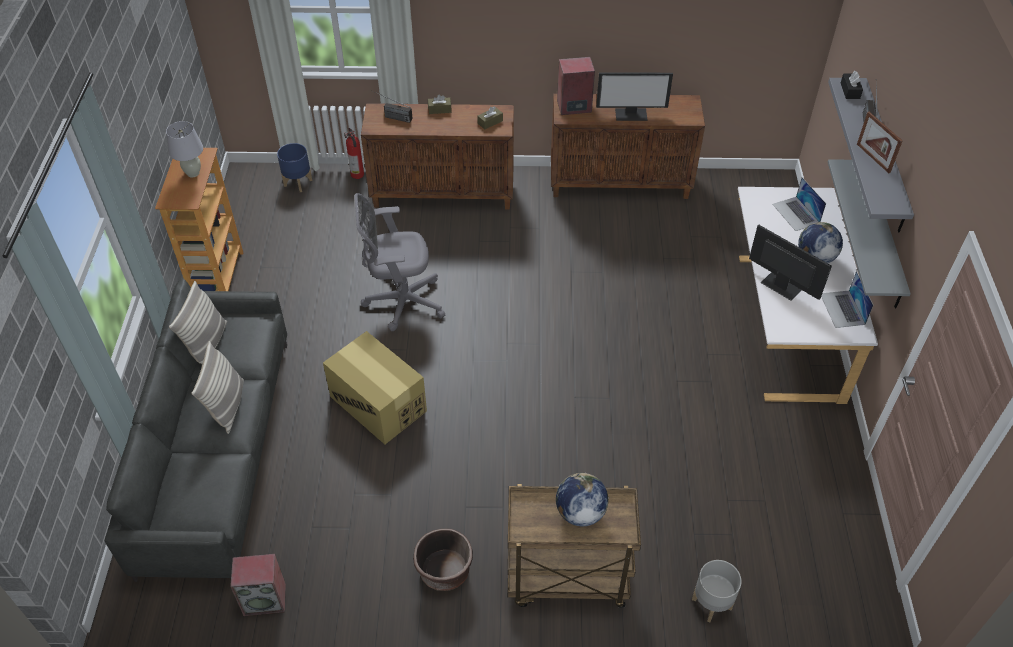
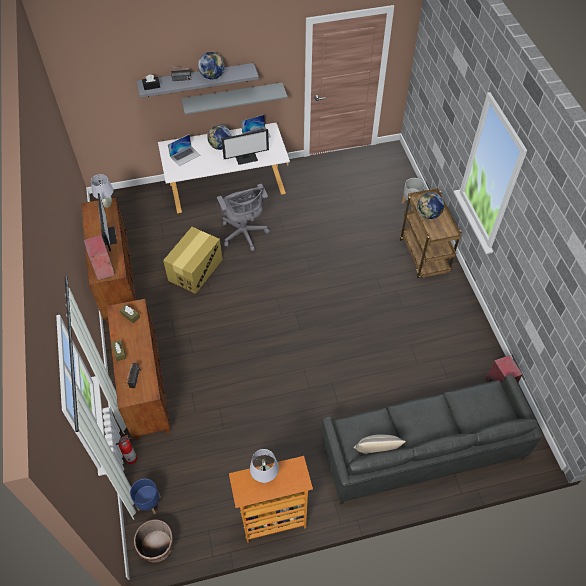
camera: 105 degrees left, 5 degrees up
(227, 406) = (419, 417): pillow -> none
(378, 403) = (351, 371): cardboard box -> cardboard box (195, 270)
(400, 301) = (262, 384): grey office chair -> grey office chair (244, 234)
(444, 571) = (444, 307): brown planter -> brown planter (157, 546)
(691, 117) = (107, 204): none -> white table lamp
(780, 286) = (246, 158): monitor -> monitor turned 135 degrees counterclockwise
(873, 158) = (212, 76): picture frame -> globe

